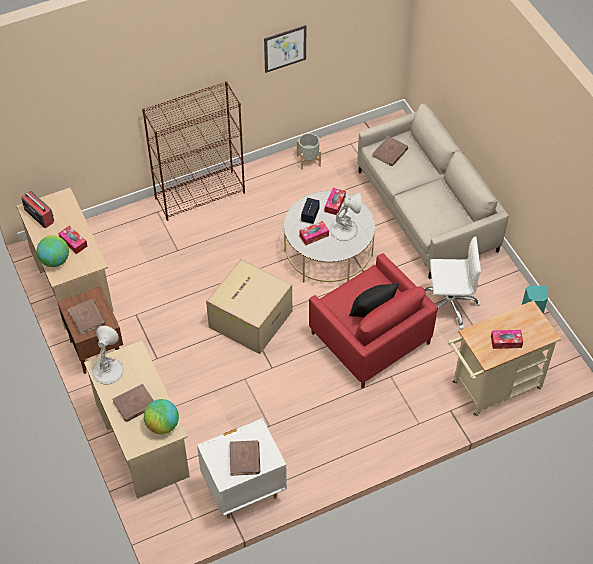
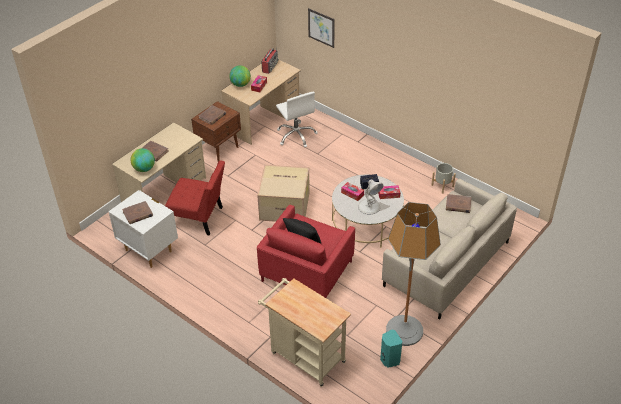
camera: 65 degrees right, 10 degrees down
(107, 370) = (172, 133): white table lamp -> none
(200, 195) = (370, 147): brown bookcase -> none
(218, 416) = (199, 218): none -> red chair
(285, 48) = (454, 83): picture -> picture (321, 28)
(449, 305) = (366, 305): white office chair -> white office chair (296, 135)
(499, 287) = (404, 331): none -> floor lamp
(506, 342) = (299, 308): tissue box -> none

